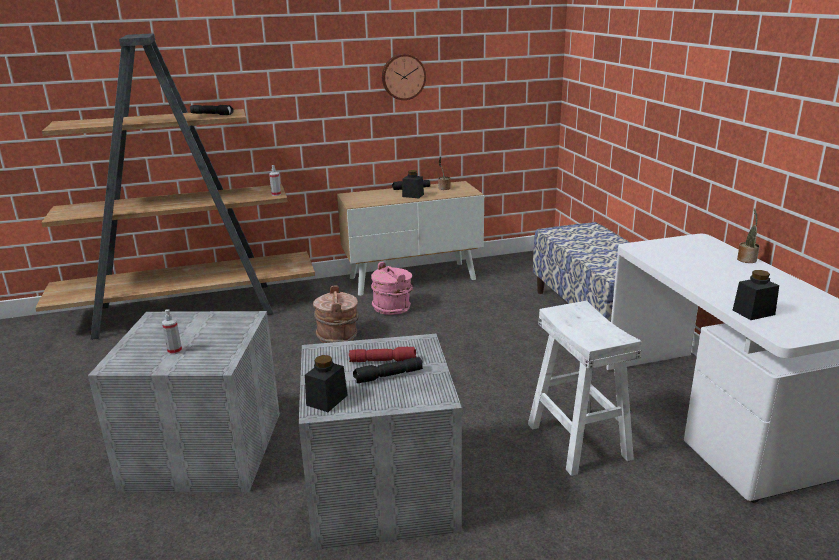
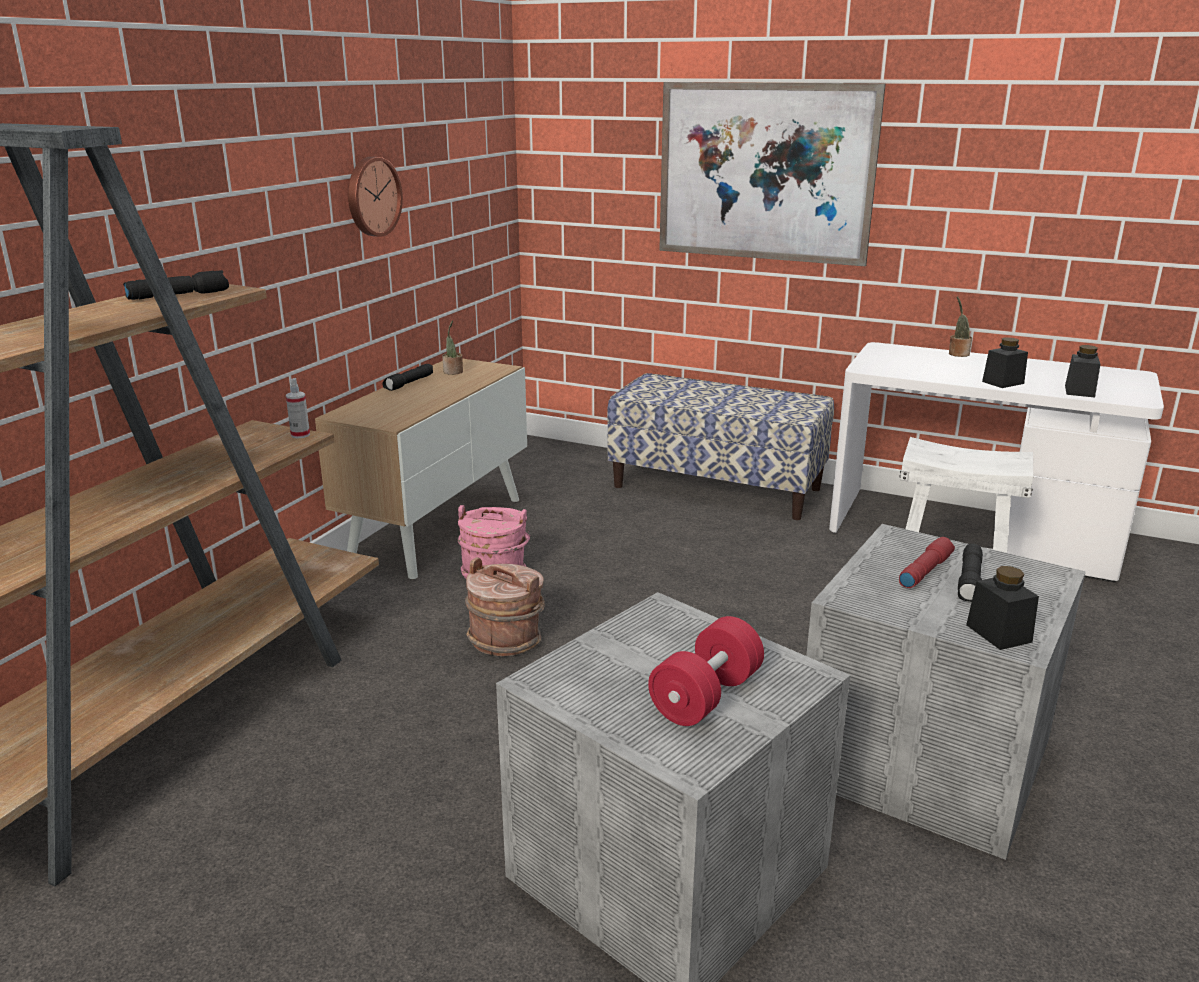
camera: 50 degrees left, 0 degrees up
(174, 351) = (706, 696): spray bottle -> red dumbbell
(413, 195) = (439, 390): black jar -> black jar (1003, 382)
(665, 83) = (764, 173): none -> picture

